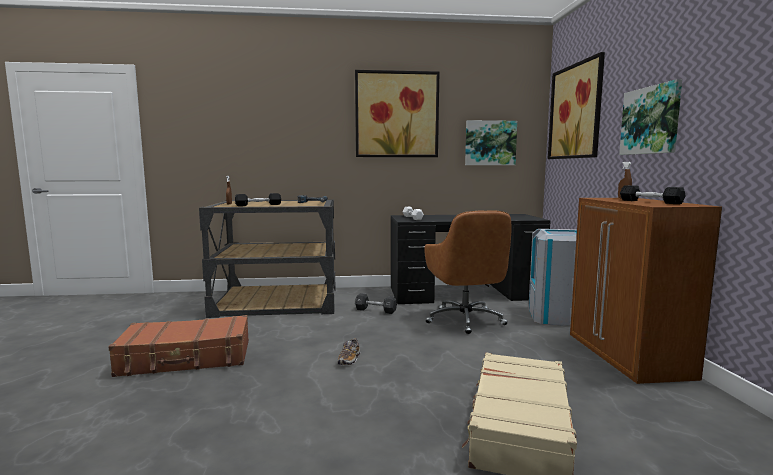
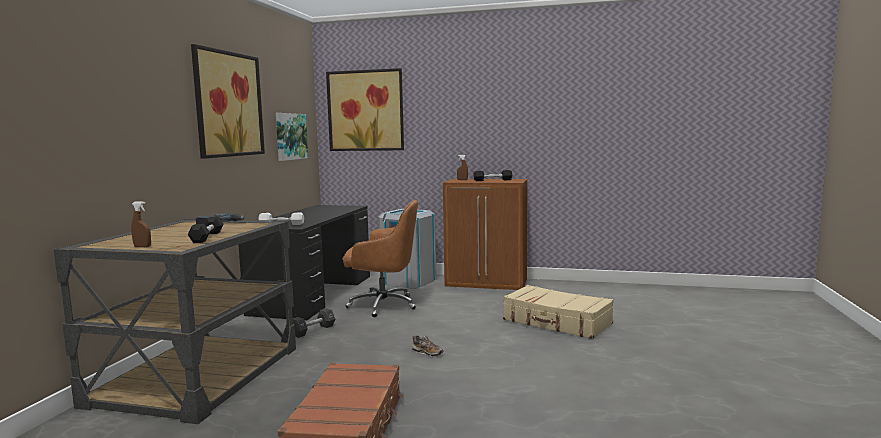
camera: 70 degrees left, 0 degrees up
(651, 120) = (460, 126): picture -> none

